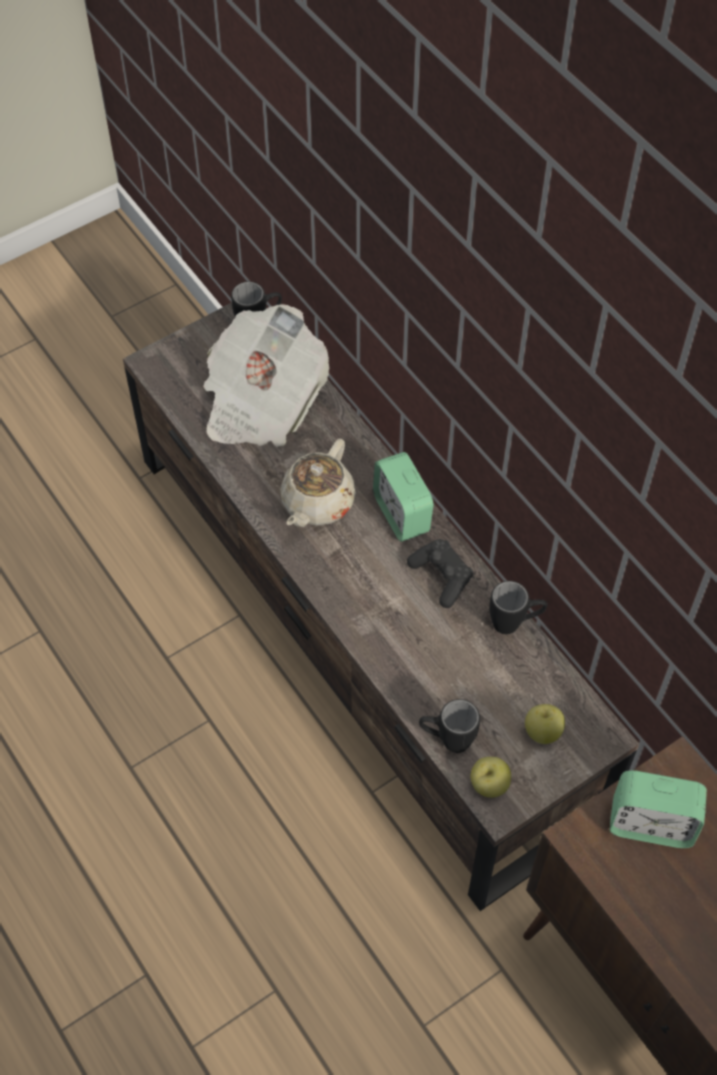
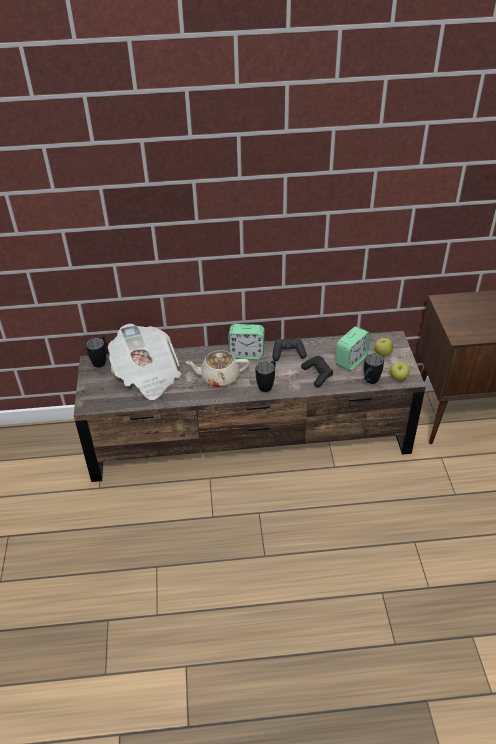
camera: 60 degrees left, 15 degrees down
(317, 502) = (219, 377): beige teapot -> beige teapot turned 120 degrees clockwise
(413, 647) = (317, 375): none -> black game controller
(515, 623) = (326, 341): black mug -> black mug (267, 384)
(651, 824) = (462, 316): alarm clock -> alarm clock (351, 360)

